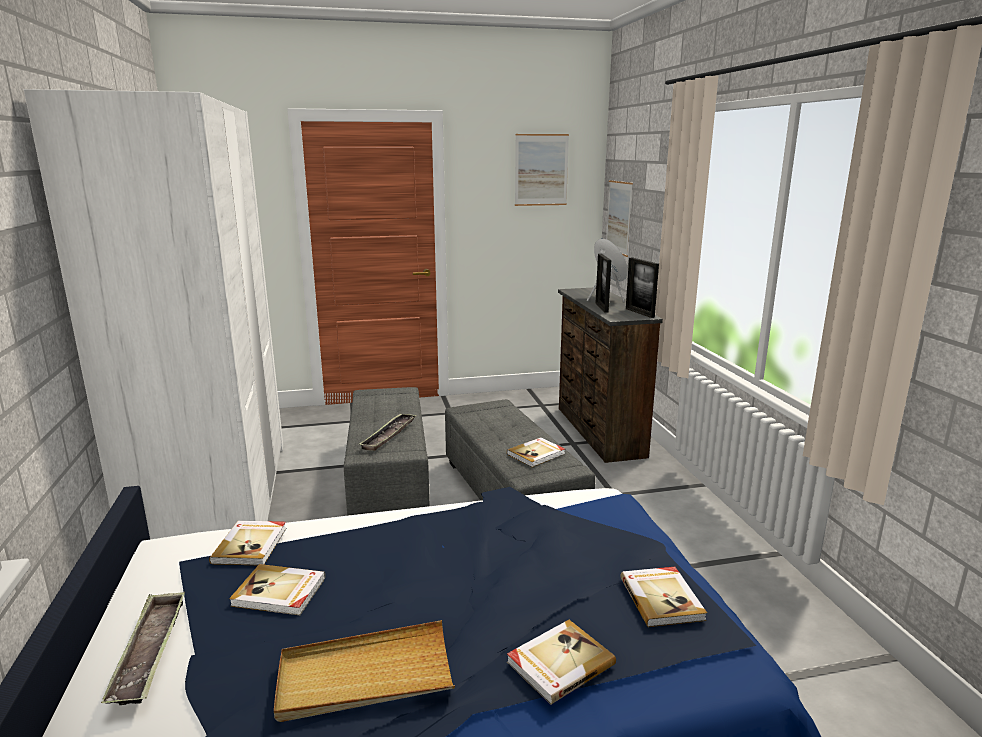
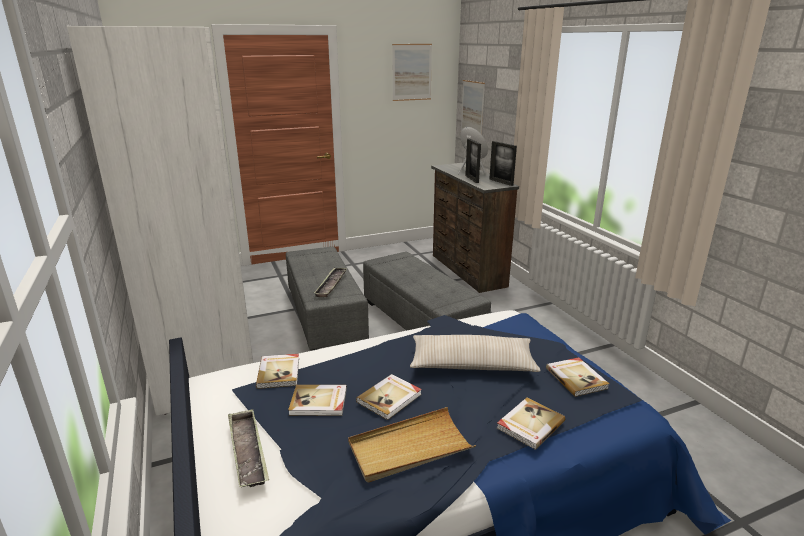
camera: 10 degrees left, 5 degrees up
(514, 561) = (472, 365): none -> beige pillow
(536, 454) = (445, 290): book -> book (390, 398)

